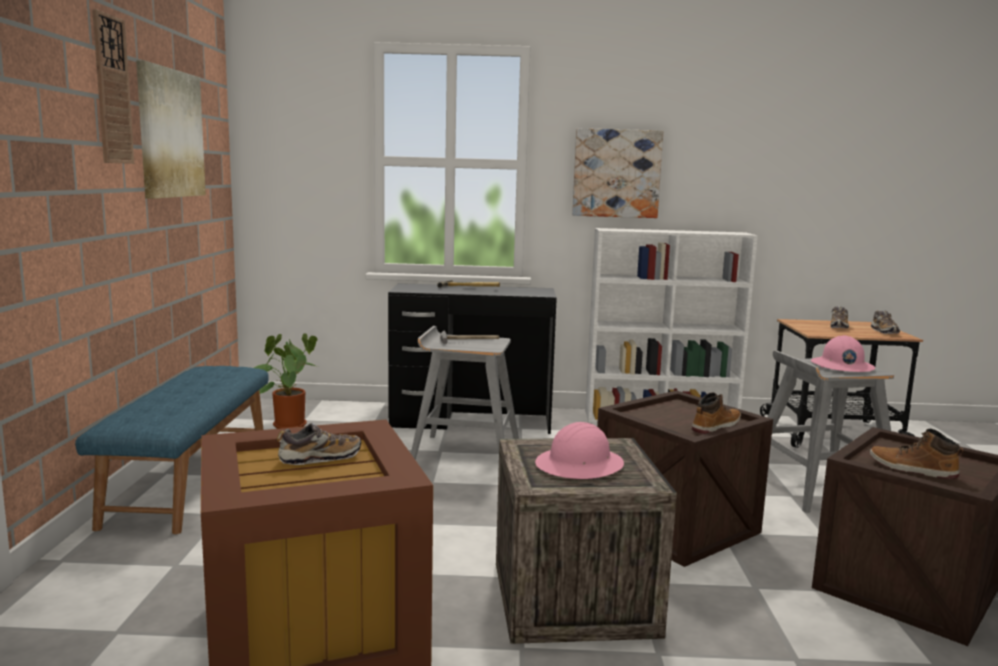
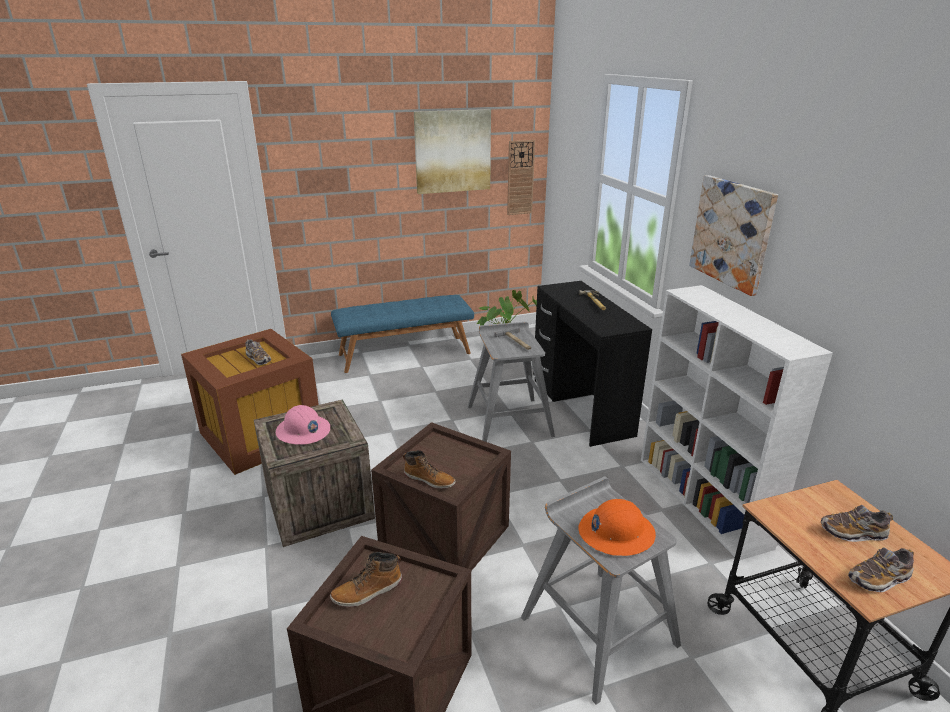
camera: 70 degrees right, 15 degrees up
(112, 90) = (385, 134): wall clock -> wall clock (520, 178)
(841, 366) = (616, 532): pink hard hat -> orange hard hat
(912, 469) = (367, 591): boot -> boot turned 135 degrees counterclockwise

